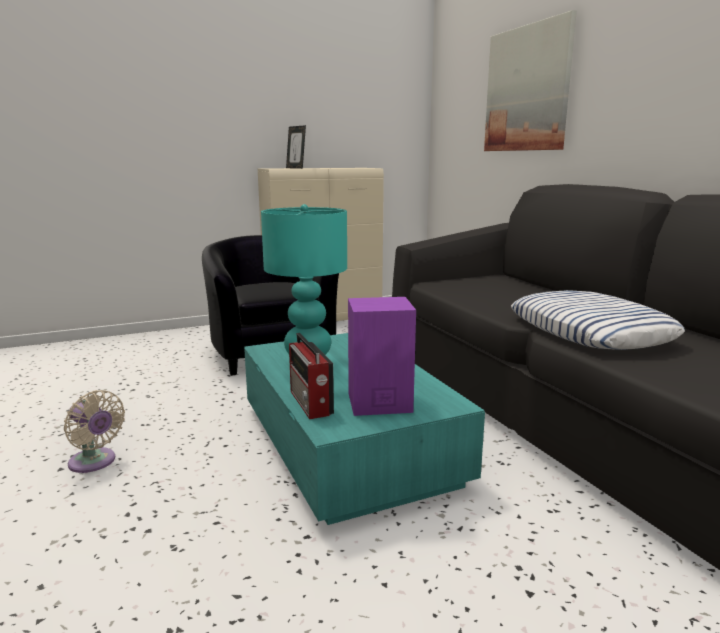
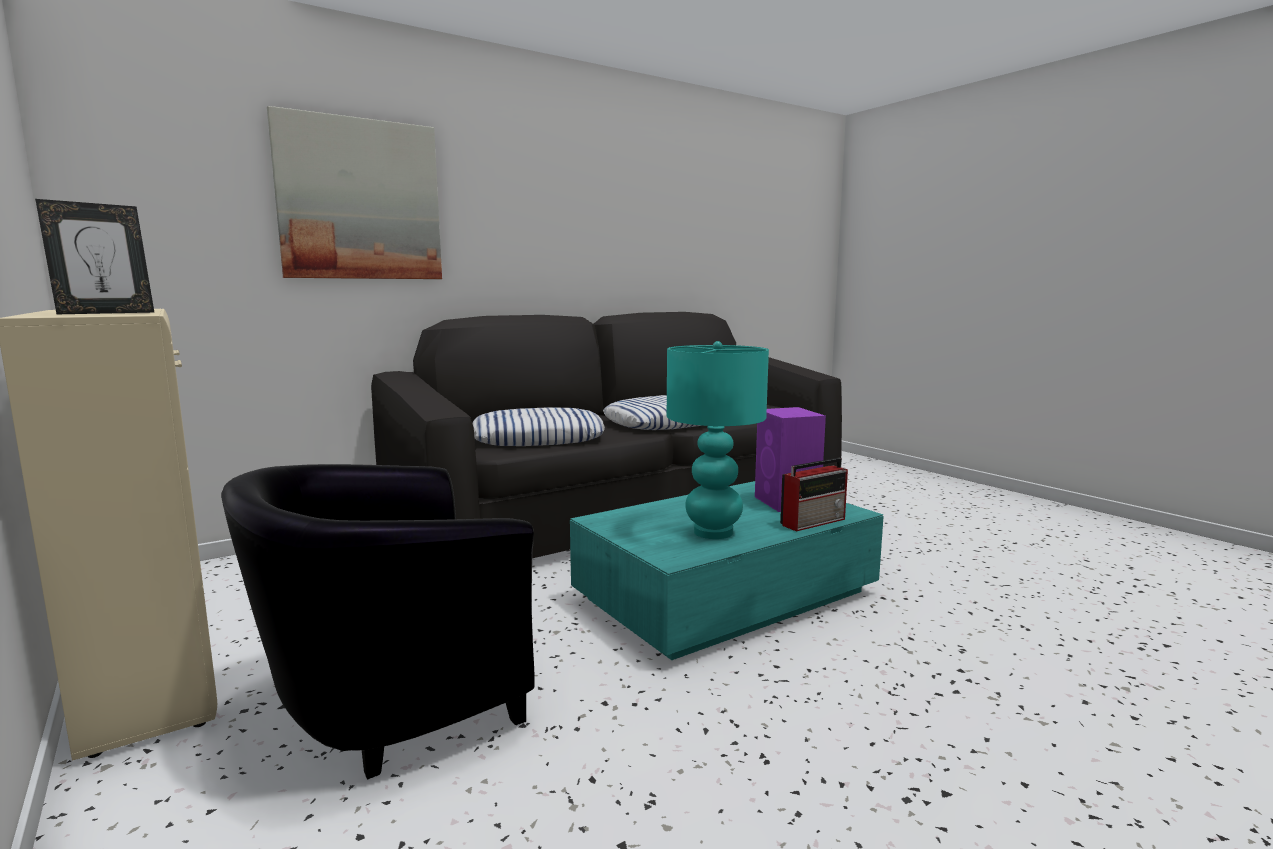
camera: 100 degrees left, 5 degrees down
(94, 463) = (901, 763): beige fan -> none
(493, 294) = (538, 438): none -> pillow

